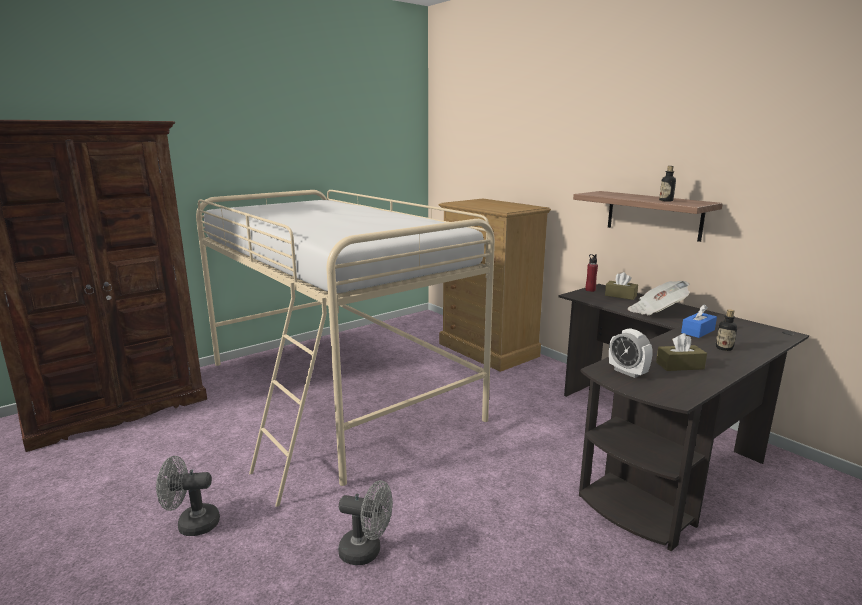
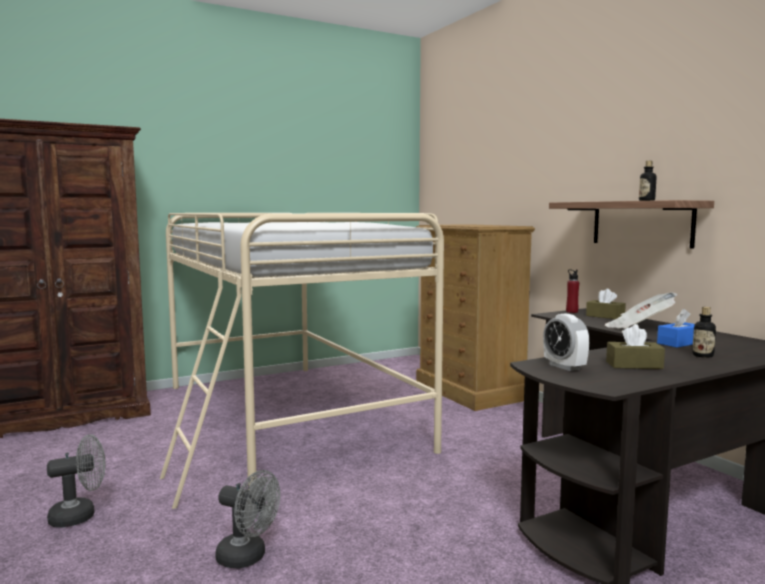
camera: 10 degrees right, 10 degrees down
(191, 524) = (80, 515): grey fan -> grey fan turned 150 degrees clockwise

